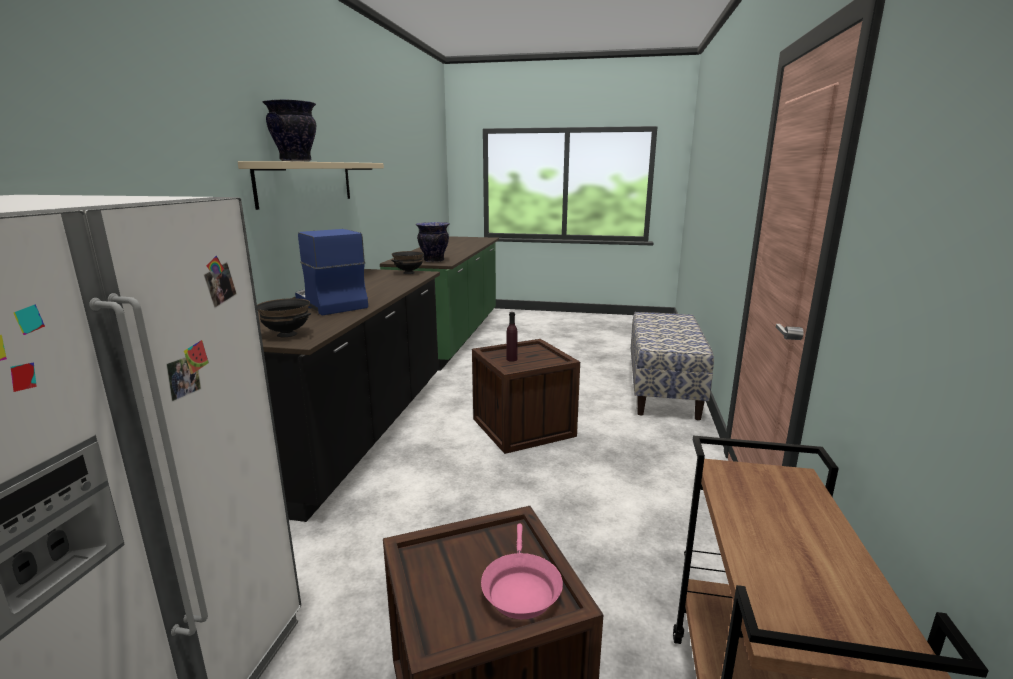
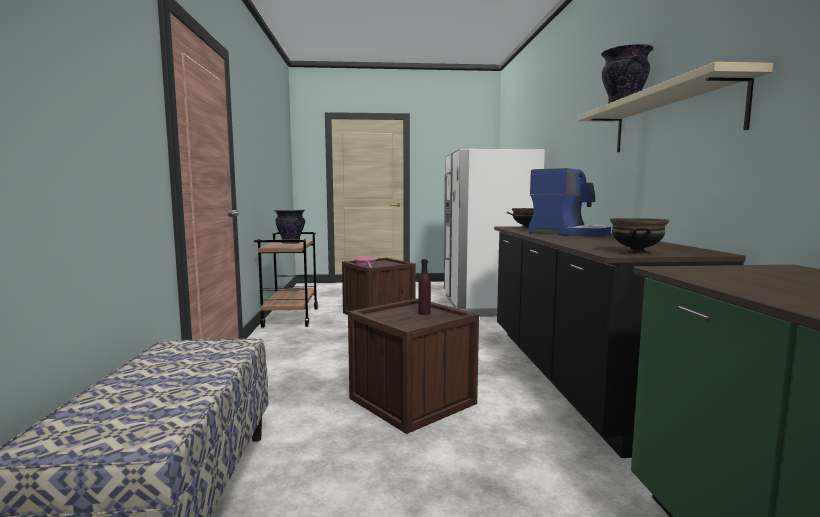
camera: 165 degrees right, 10 degrees down
(433, 261) = (726, 273): vase -> vase (291, 243)

